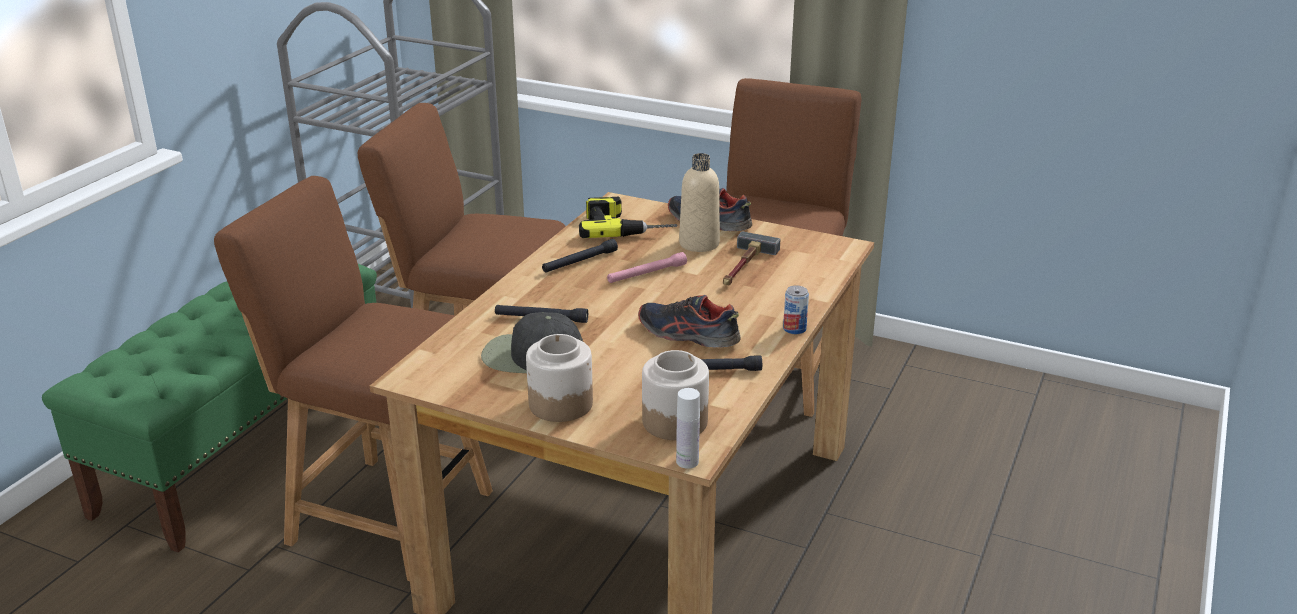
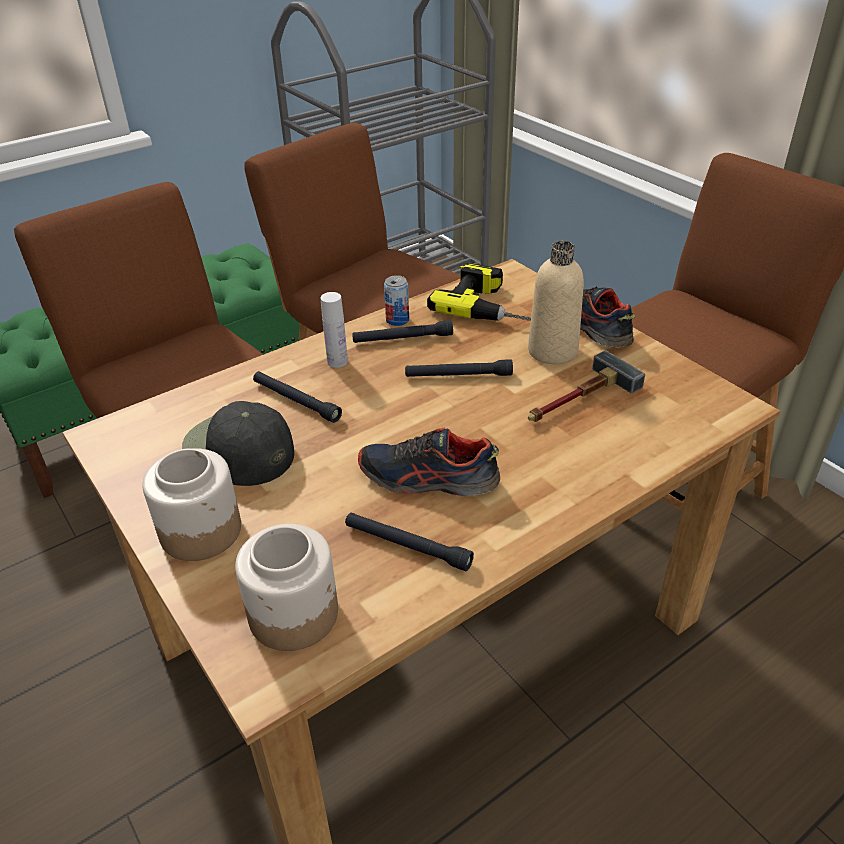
camera: 30 degrees right, 10 degrees up
(646, 274) = (458, 376): pink flashlight -> black flashlight
(687, 335) = (428, 479): shoe -> shoe turned 45 degrees counterclockwise
(687, 461) = (247, 691): white bottle -> white bottle (337, 361)
(794, 329) = (565, 517): can -> can (397, 320)

